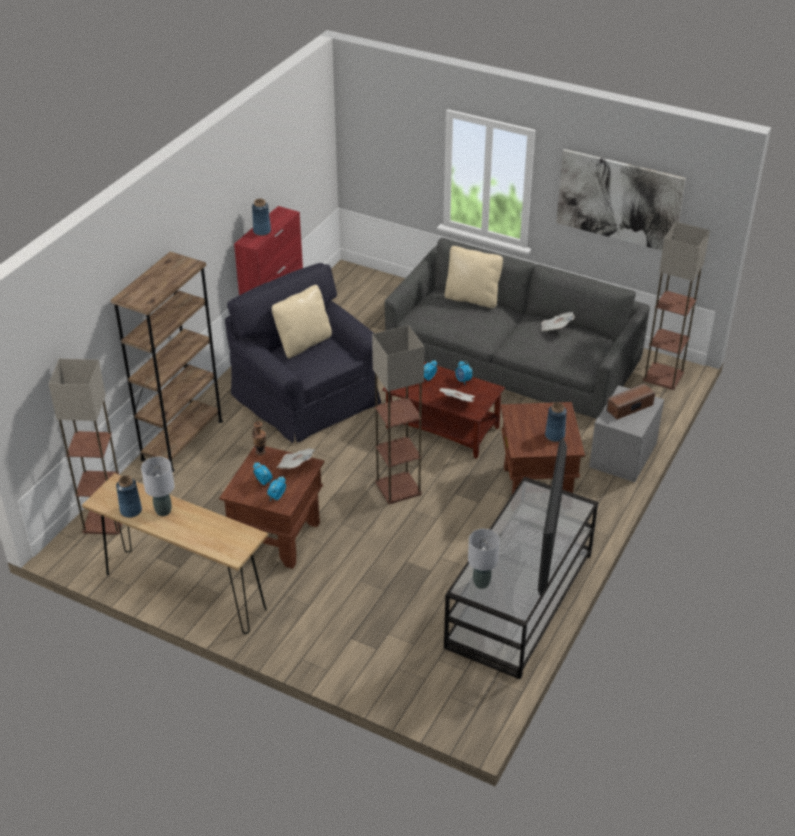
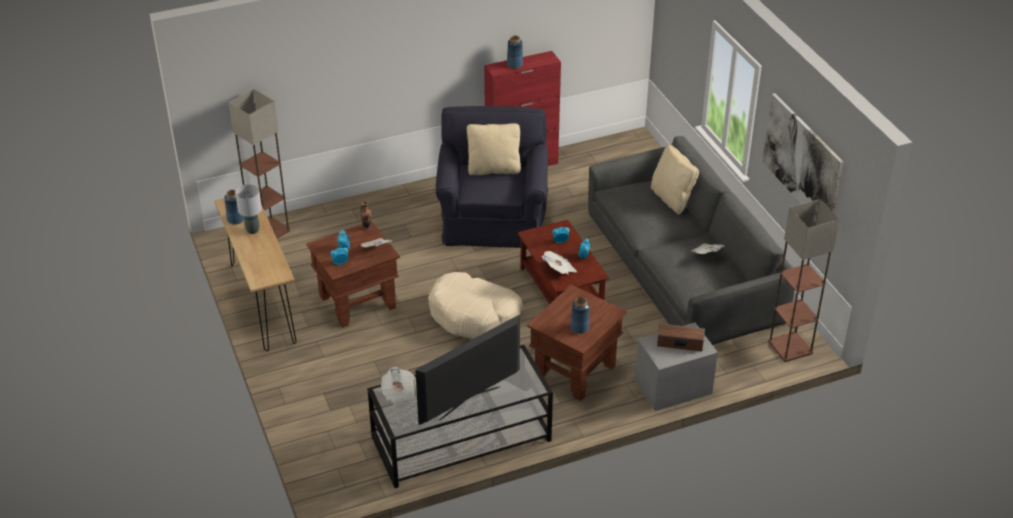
camera: 40 degrees right, 0 degrees up
(182, 440) = (376, 203): brown bookcase -> none
(398, 489) = (475, 315): floor lamp -> beige dog bed
(481, 583) = (399, 396): grey table lamp -> newspaper

